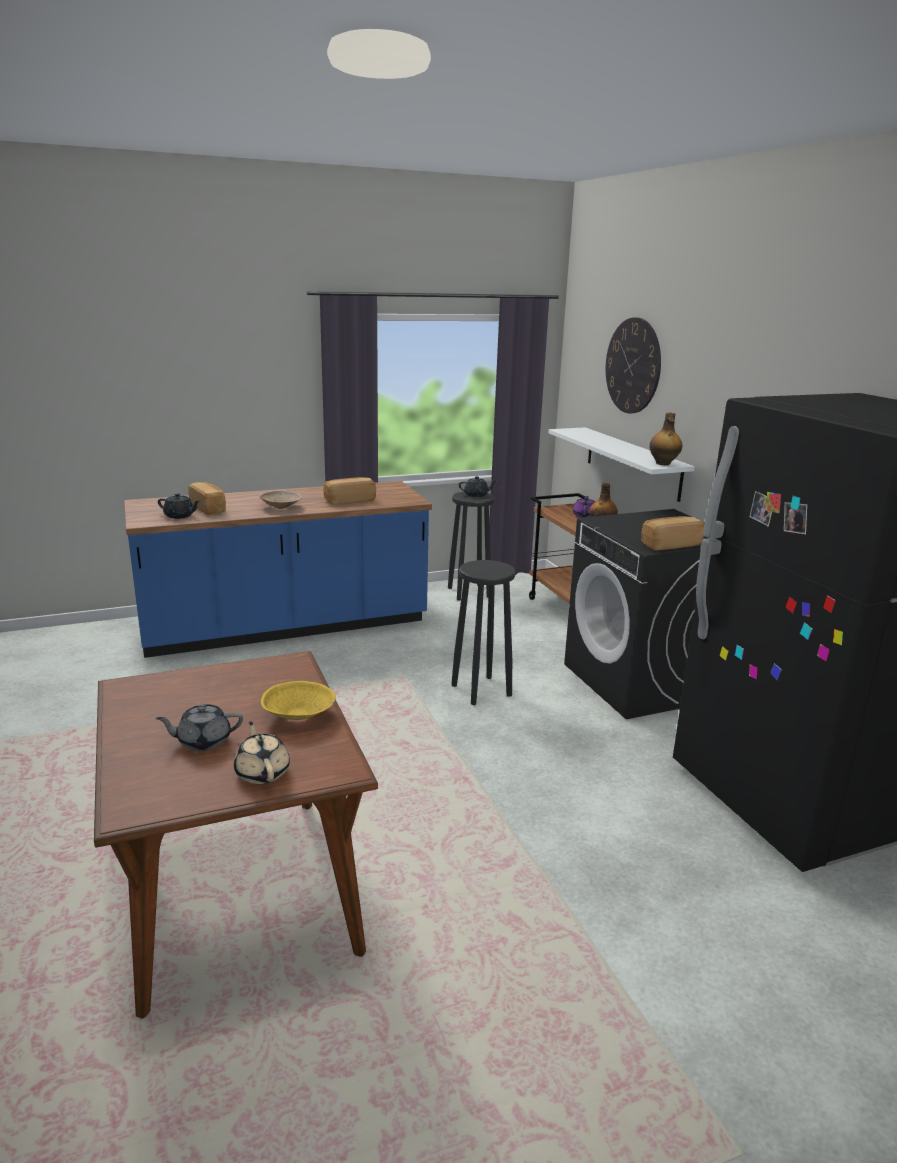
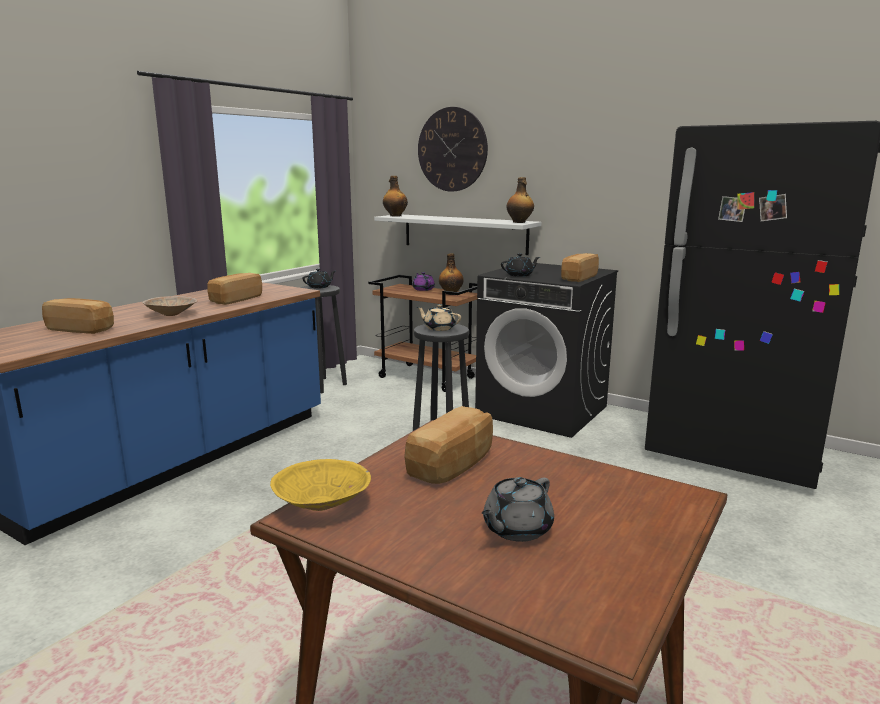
camera: 35 degrees left, 5 degrees down
(180, 516) = (55, 340): black teapot -> black teapot (519, 275)
(253, 688) = (453, 465): none -> bread
(262, 772) = (633, 529): beige teapot -> beige teapot (439, 328)
(300, 715) = (550, 470): yellow bowl -> yellow bowl (323, 504)
(571, 431) = (395, 216): none -> bottle

